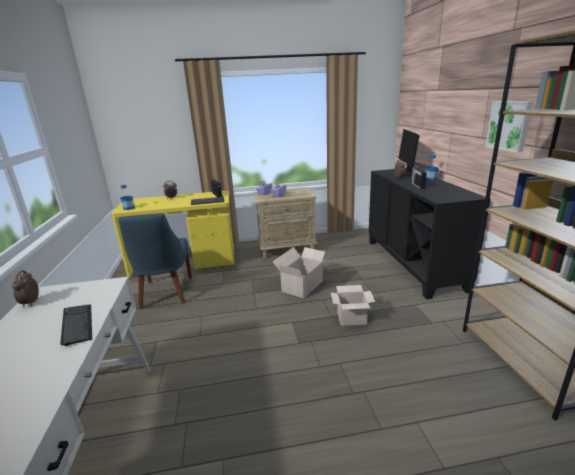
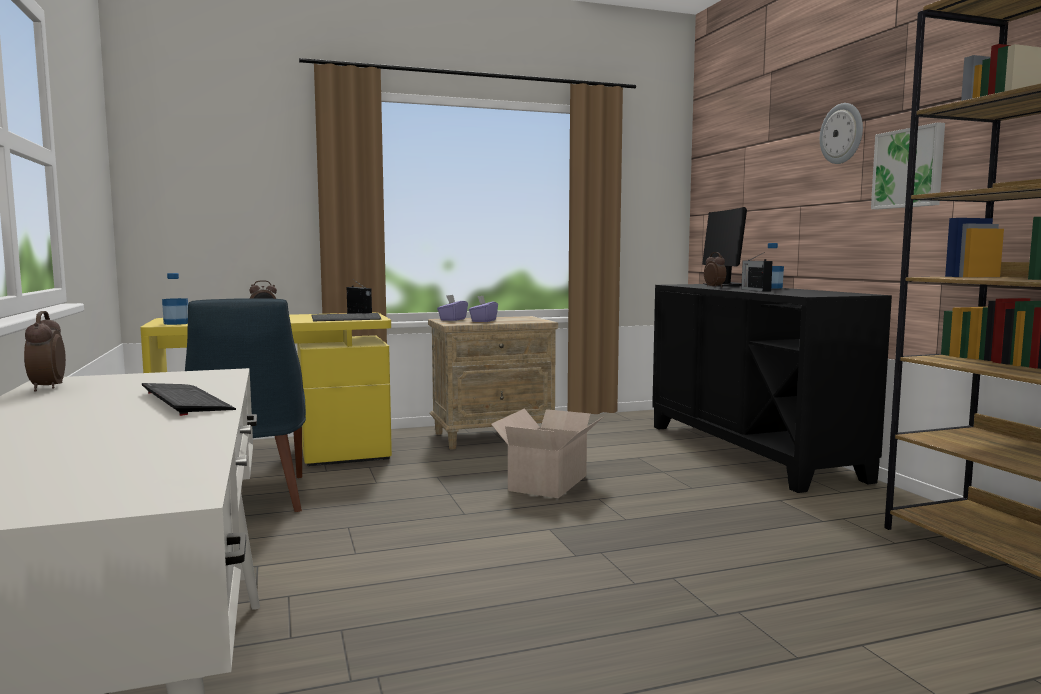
camera: 10 degrees left, 15 degrees down
(351, 319) = (666, 521): cardboard box -> none
(476, 95) = (842, 133): none -> wall clock

